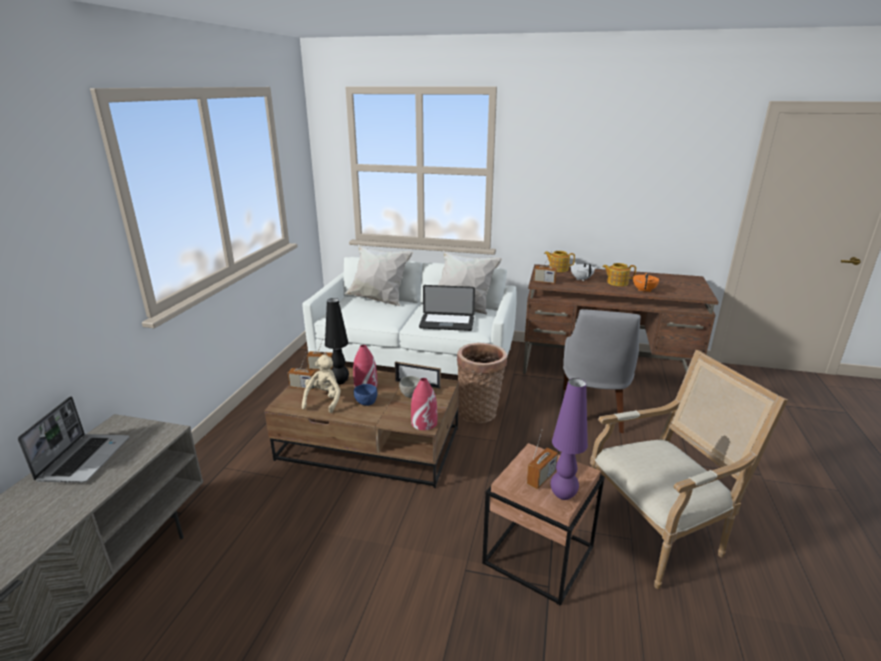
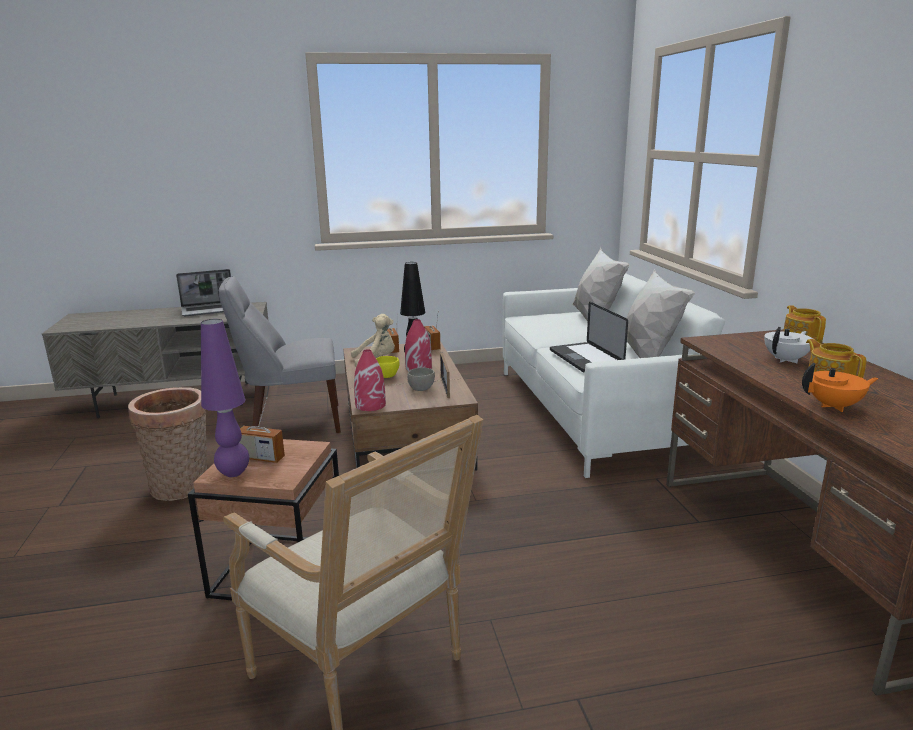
camera: 65 degrees right, 5 degrees down
(366, 403) = (386, 375): blue bowl -> yellow bowl
(479, 412) = (528, 475): basket -> basket (182, 488)
(544, 282) = (717, 342): radio -> none
(592, 411) = (632, 564): grey chair -> grey chair (291, 422)

